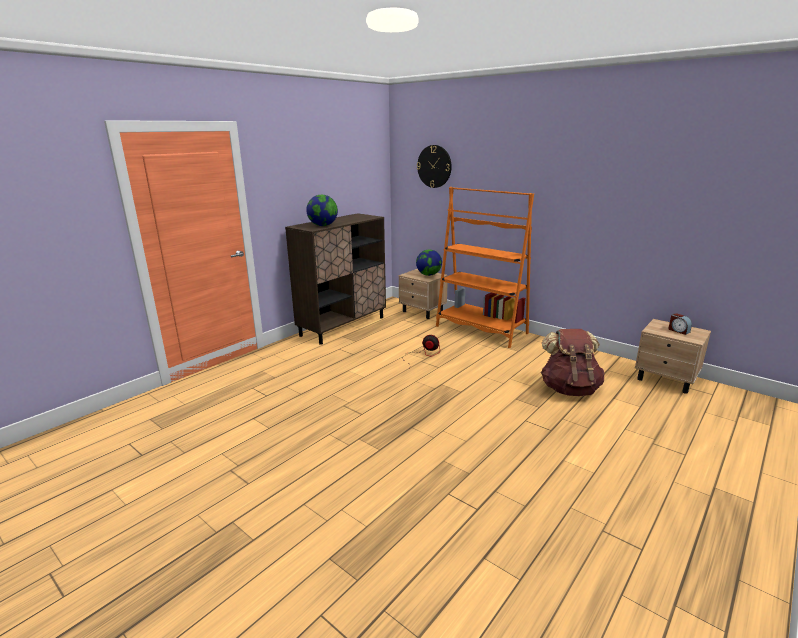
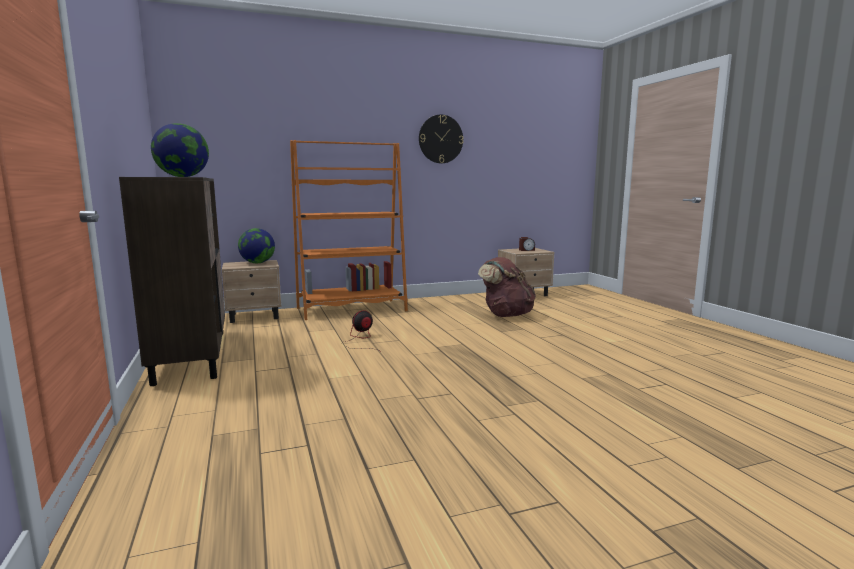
camera: 60 degrees left, 10 degrees down
(434, 166) = (239, 120): wall clock -> wall clock (440, 139)

